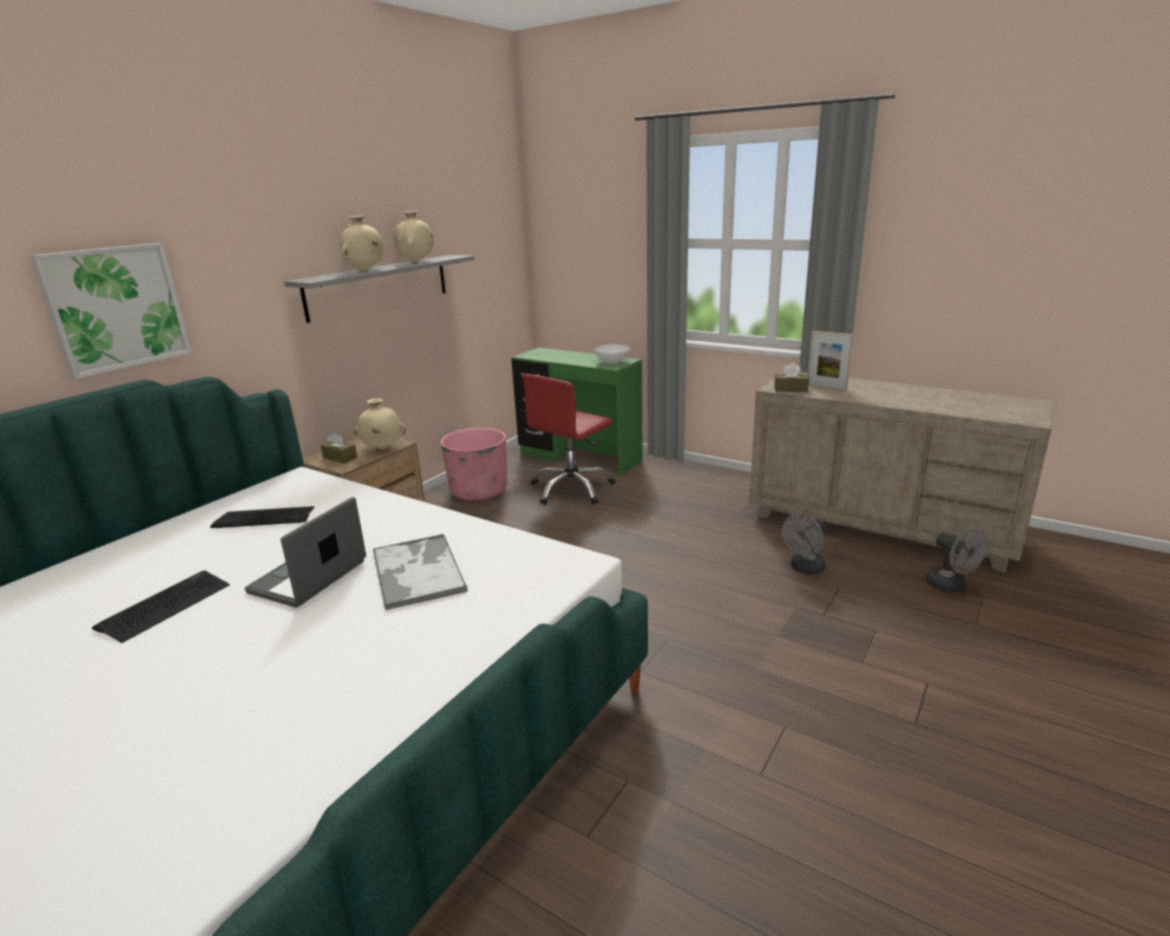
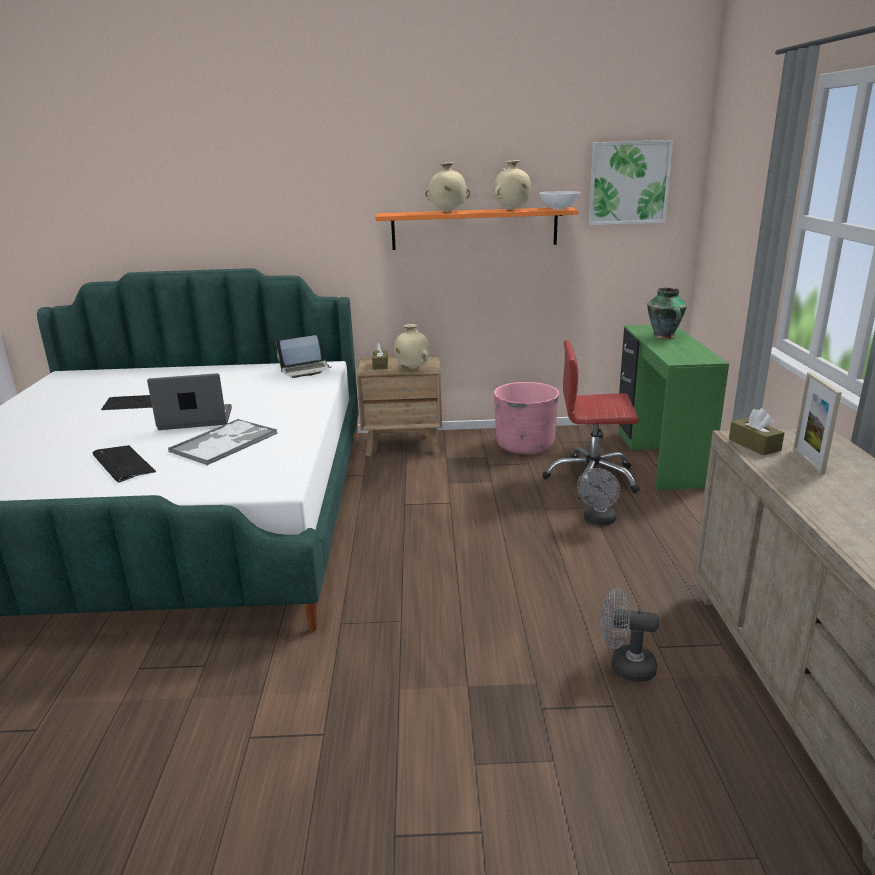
camera: 55 degrees right, 0 degrees up
(116, 308) = (248, 217): picture -> picture (629, 183)
(264, 518) = (259, 382): keyboard -> keyboard (122, 464)
(285, 488) = (306, 370): none -> laptop
(379, 286) = (474, 228): grey shelf -> orange shelf
(559, 356) = (664, 336): none -> vase
(612, 362) = (690, 356): white bowl -> white bowl (558, 208)
(951, 586) = (745, 814): grey fan -> grey fan (598, 521)

